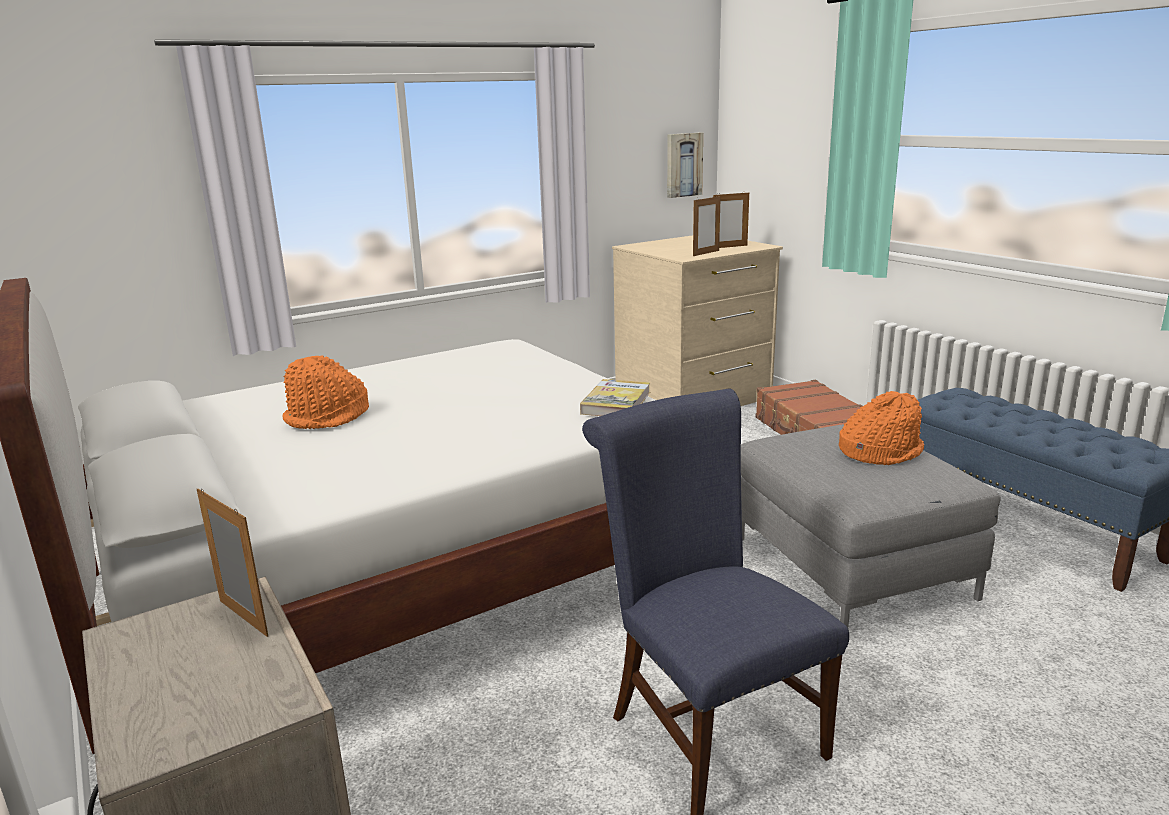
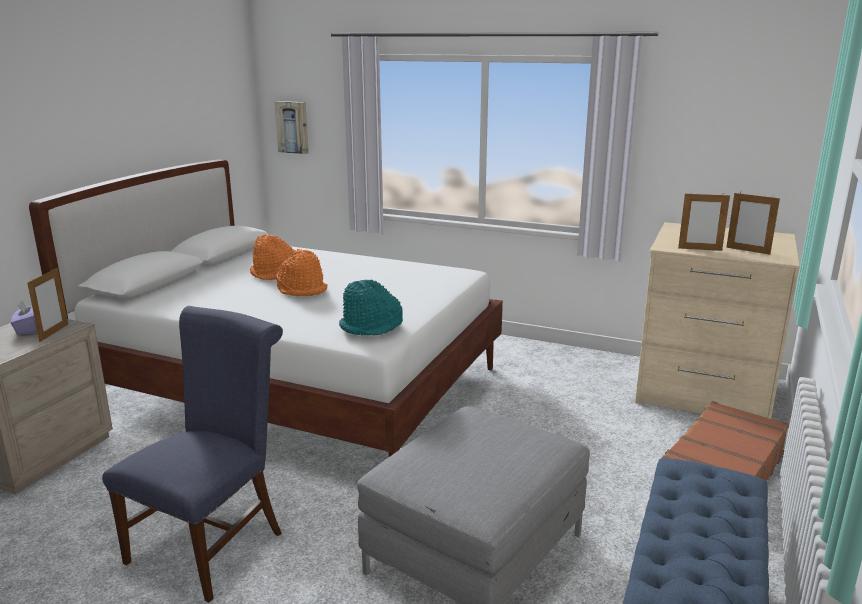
camera: 55 degrees right, 0 degrees up
(171, 644) = (29, 329): none -> purple tissue box
(616, 403) = (371, 327): book -> turquoise hat
(683, 165) = (774, 157): picture -> picture (293, 127)
(879, 452) = (497, 461): orange hat -> orange hat (302, 290)

